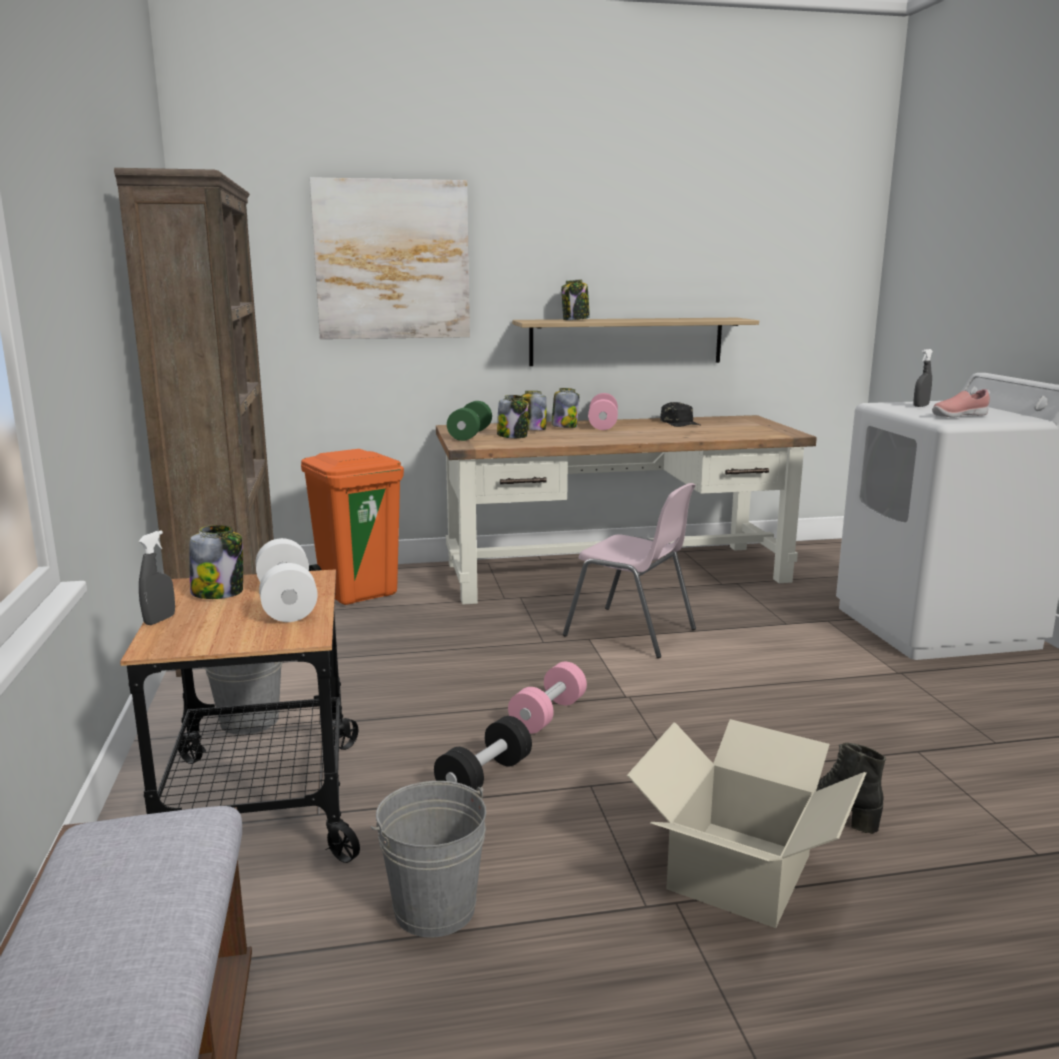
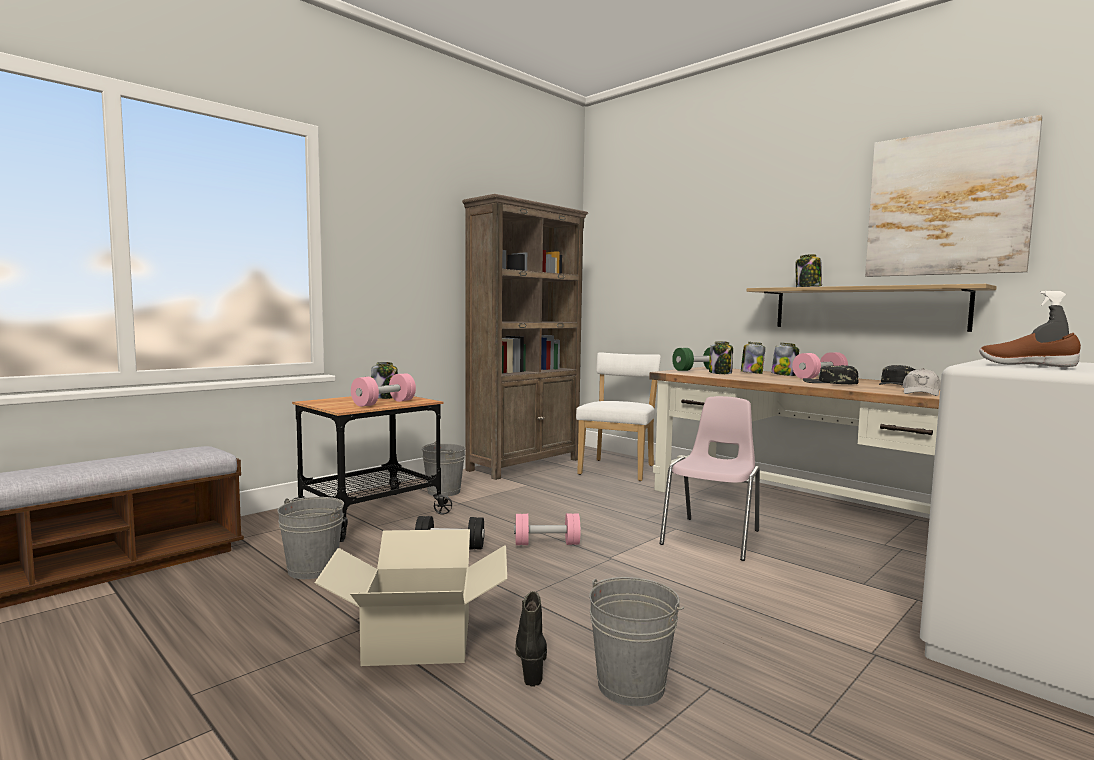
camera: 55 degrees right, 10 degrees down
(160, 620) = (341, 398): grey spray bottle -> none
(287, 603) = (384, 403): white dumbbell -> pink dumbbell
(359, 593) = (618, 469): orange trash can -> white chair
(392, 260) = (688, 249): picture -> picture (946, 203)
(632, 633) = (713, 537): pink chair -> pink chair turned 150 degrees counterclockwise
(645, 432) = (829, 383): none -> black cap
(741, 433) = (921, 393): none -> white cap
(898, 783) = (631, 685): none -> grey bucket
(958, 416) = (1026, 366): pink shoe -> brown shoe

